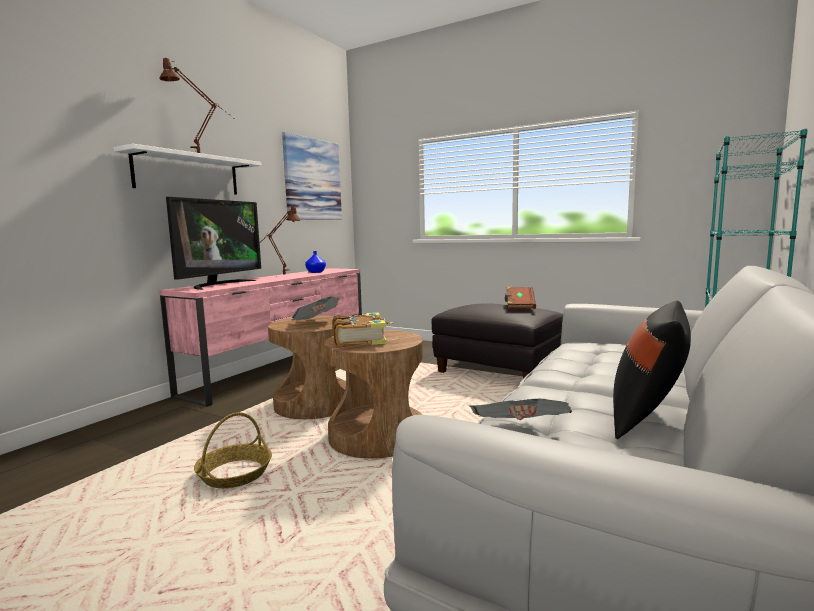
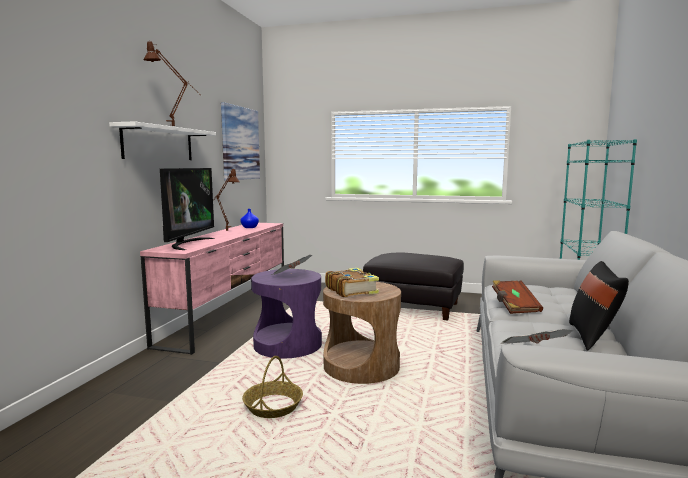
camera: 15 degrees left, 0 degrees up
(314, 404) = (287, 345): brown side table -> purple side table
(519, 306) = (431, 255): brown book -> brown book (514, 306)

